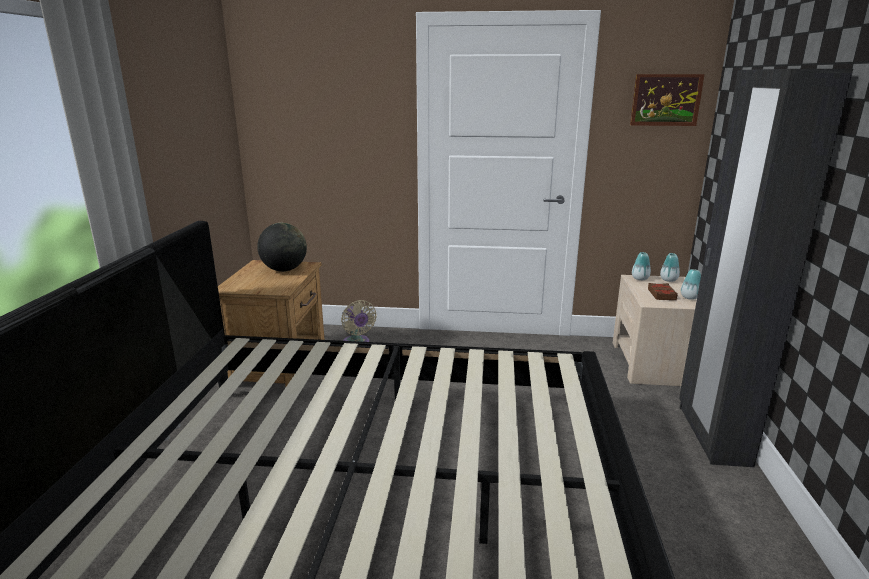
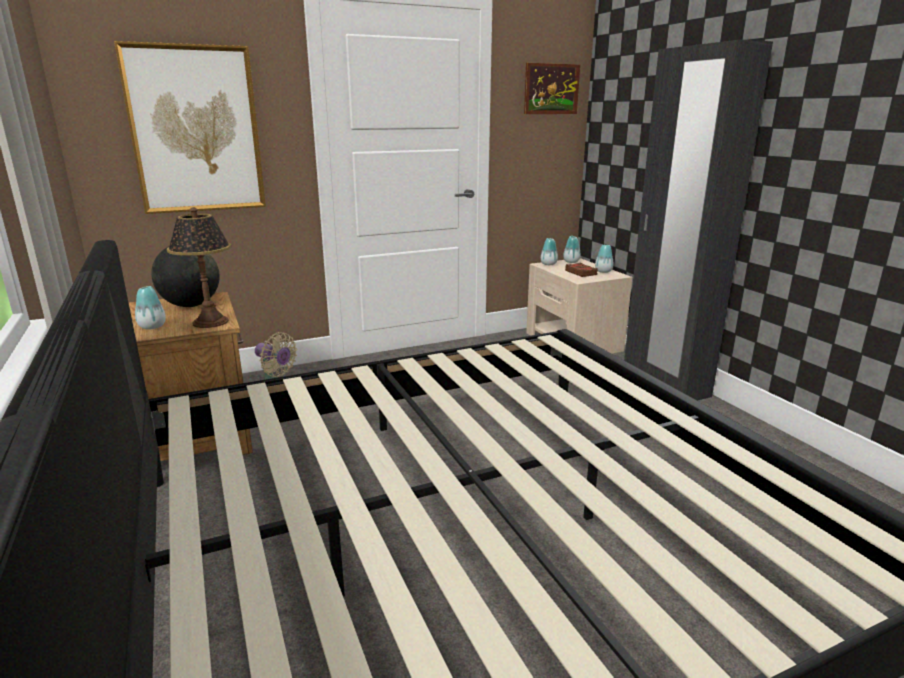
camera: 30 degrees left, 0 degrees up
(242, 283) = (152, 327): none -> vase
(278, 286) = (210, 322): none -> table lamp
(325, 134) = (196, 130): none -> picture

